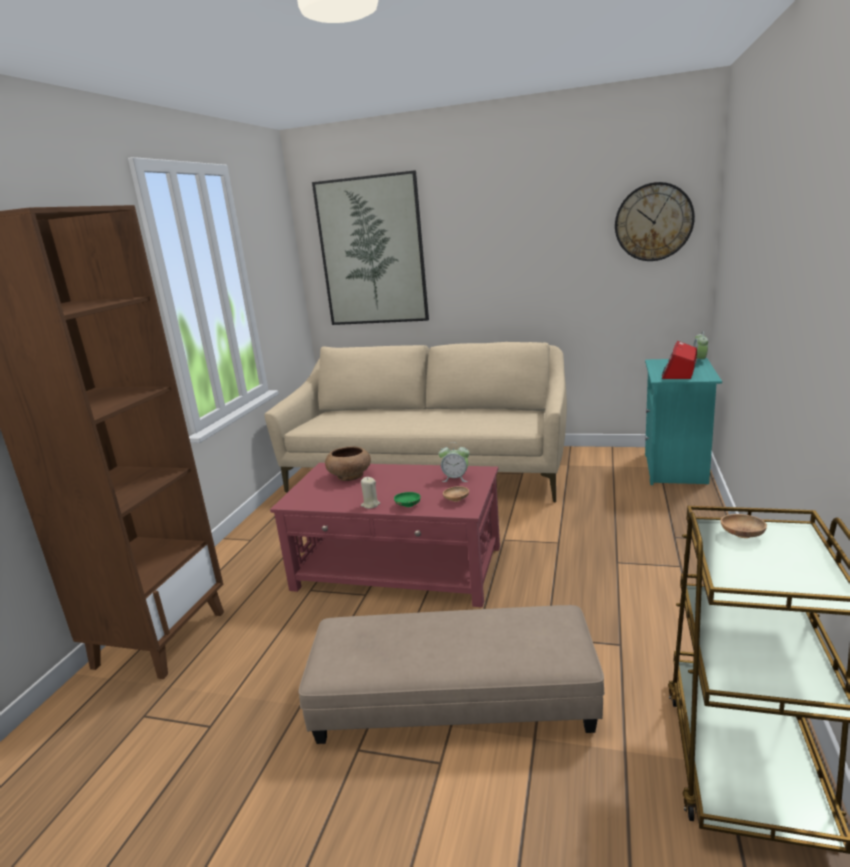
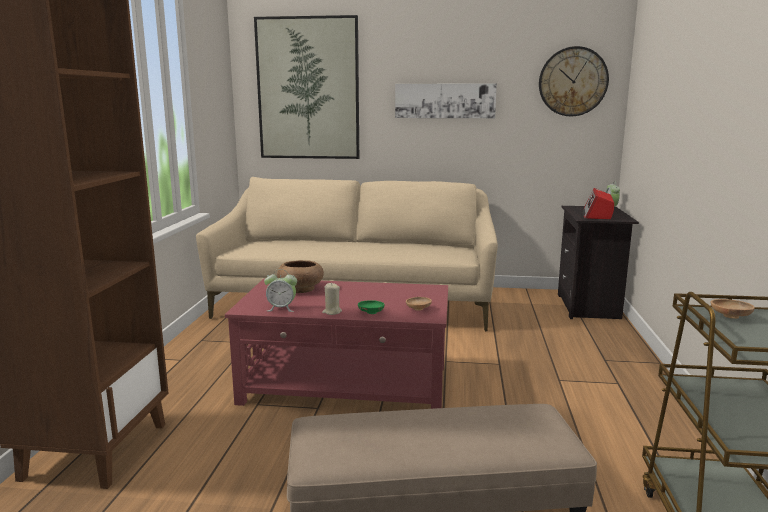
camera: 10 degrees left, 5 degrees down
(455, 478) = (410, 293): alarm clock -> alarm clock (281, 308)
(513, 253) = (445, 101): none -> picture
(676, 469) = (589, 307): turquoise nightstand -> black nightstand

